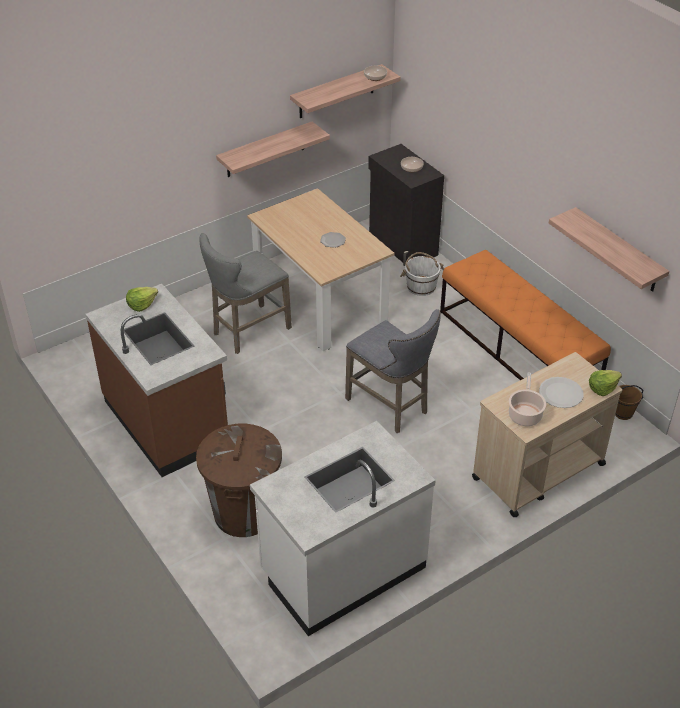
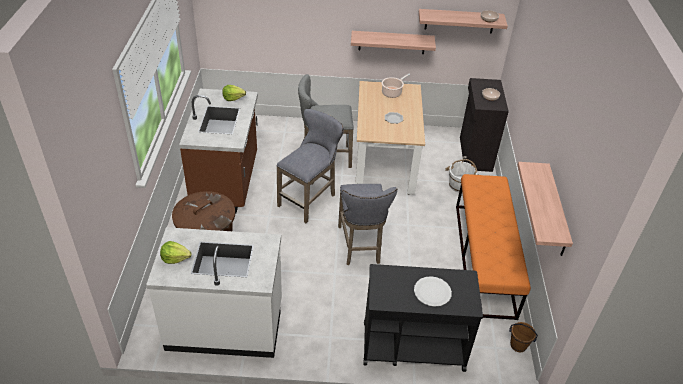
camera: 35 degrees right, 0 degrees up
(284, 387) = (310, 199): none -> grey stool
(525, 414) = (390, 290): cooking pot -> cooking pot (392, 92)
(537, 471) = (412, 345): beige cart -> black cart
(602, 388) = (468, 306): lettuce -> lettuce (175, 258)

